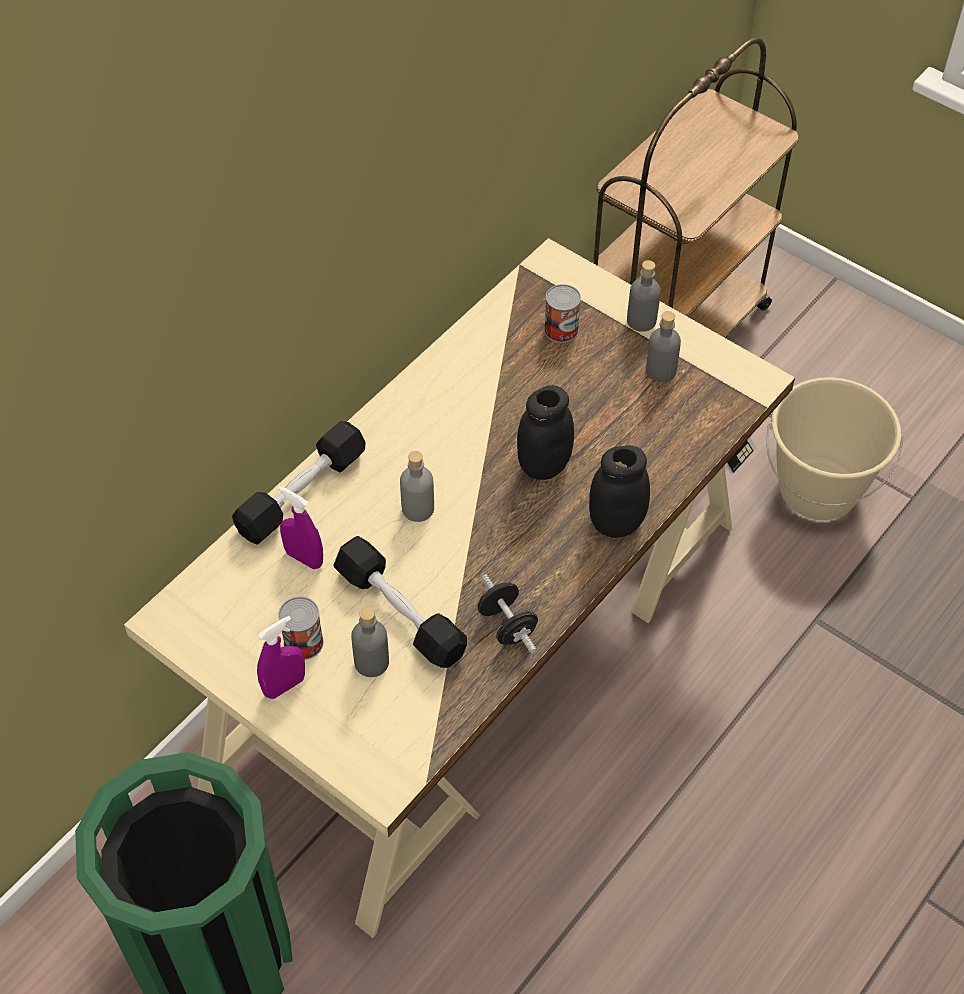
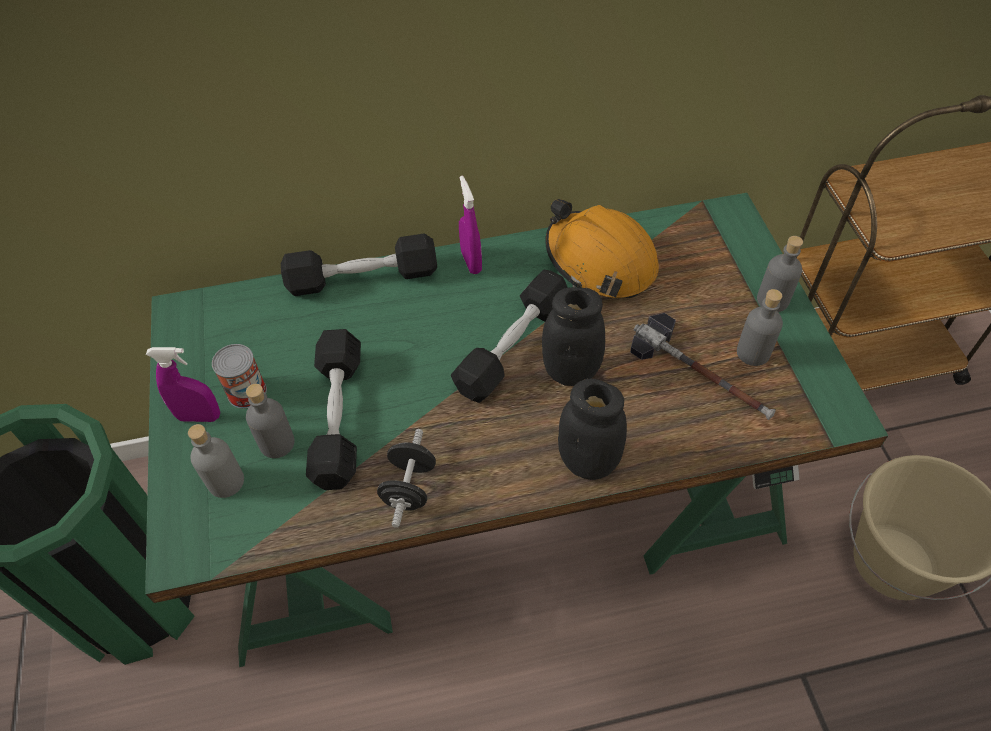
camera: 40 degrees right, 0 degrees up
(304, 558) = (314, 327): purple spray bottle -> purple spray bottle (471, 262)
(418, 509) = (435, 343): grey bottle -> grey bottle (226, 482)
(477, 651) = (499, 504): beige desk -> green desk
(482, 474) = (512, 346): none -> black dumbbell
(485, 364) = (600, 261): none -> orange hard hat
(561, 330) = (691, 269): can -> none
(638, 409) = (701, 373): none -> hammer

